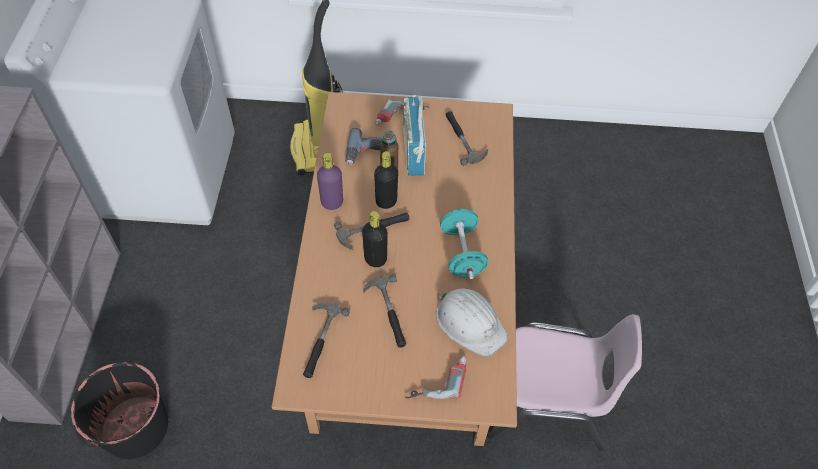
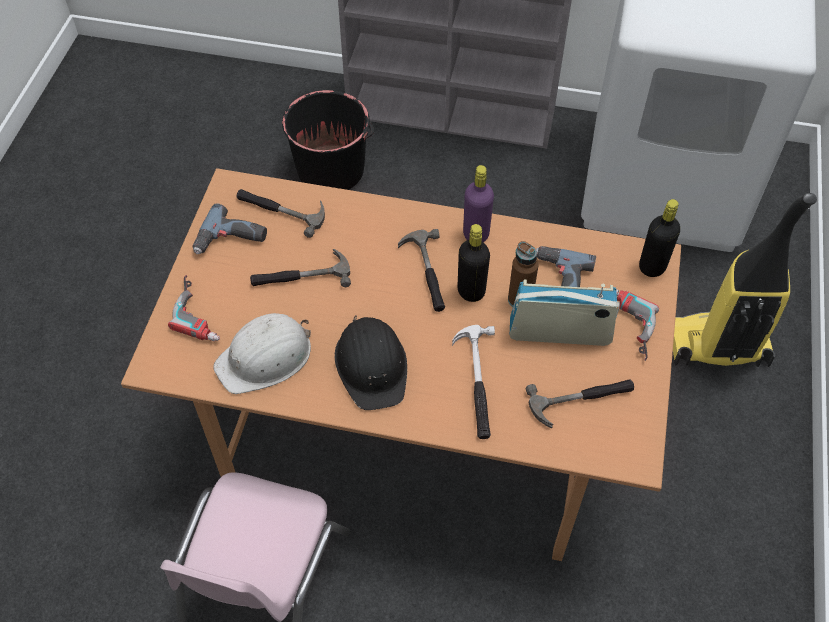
camera: 100 degrees right, 0 degrees up
(358, 373) = (231, 241): none -> power drill
(375, 259) = (381, 270): black bottle -> black bottle (652, 267)
(462, 192) = (477, 383): none -> hammer
(462, 253) = (372, 365): turquoise dumbbell -> black hard hat

